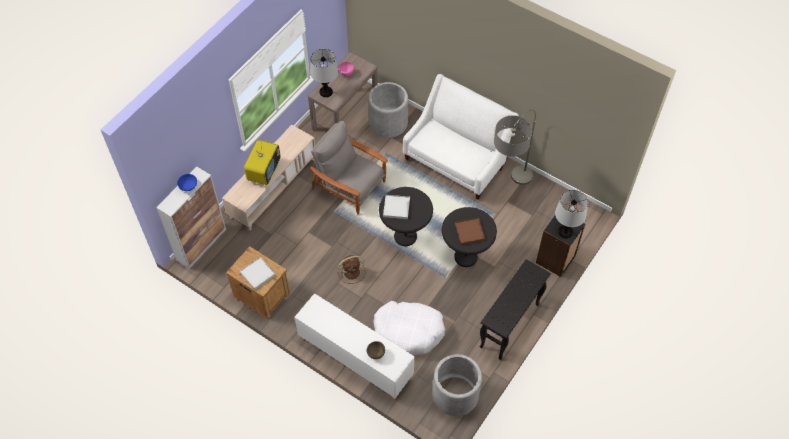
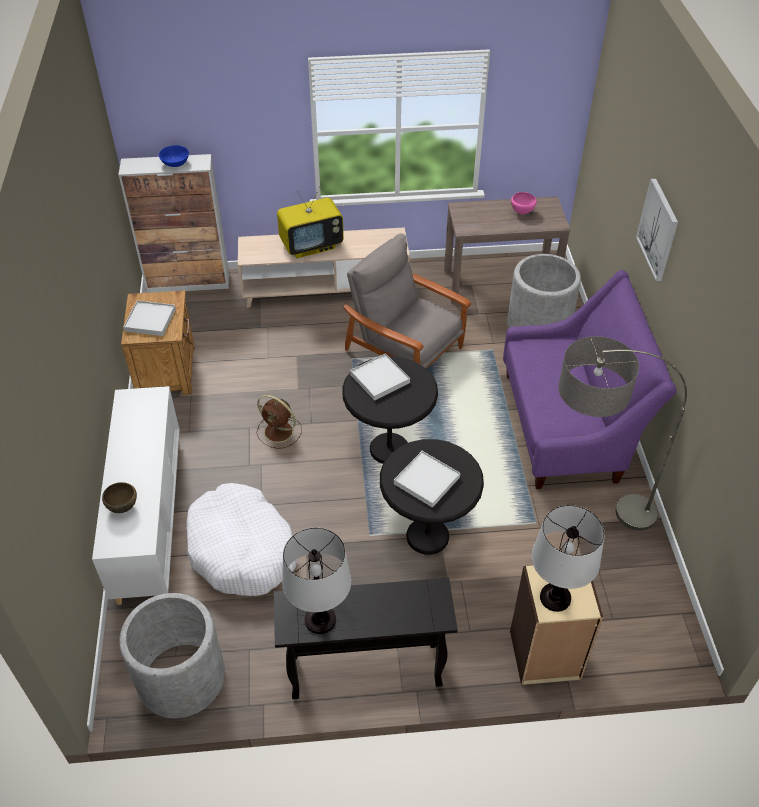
camera: 50 degrees right, 10 degrees down
(325, 92) = (472, 212): table lamp -> table lamp (320, 619)
(350, 185) = (405, 349): grey armchair -> grey armchair turned 45 degrees counterclockwise
(456, 160) = (569, 425): white sofa -> purple sofa
(461, 50) = (658, 230): none -> picture
(469, 232) = (426, 480): brown tray -> white tray
(556, 259) = (545, 656): black bookcase -> beige bookcase

